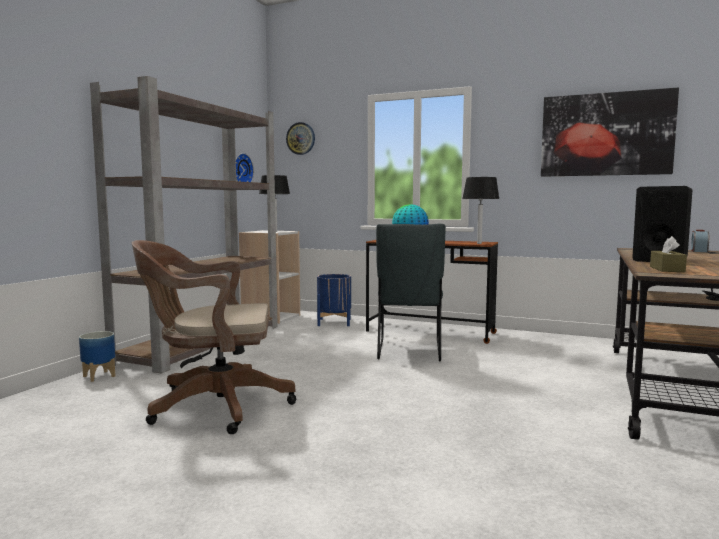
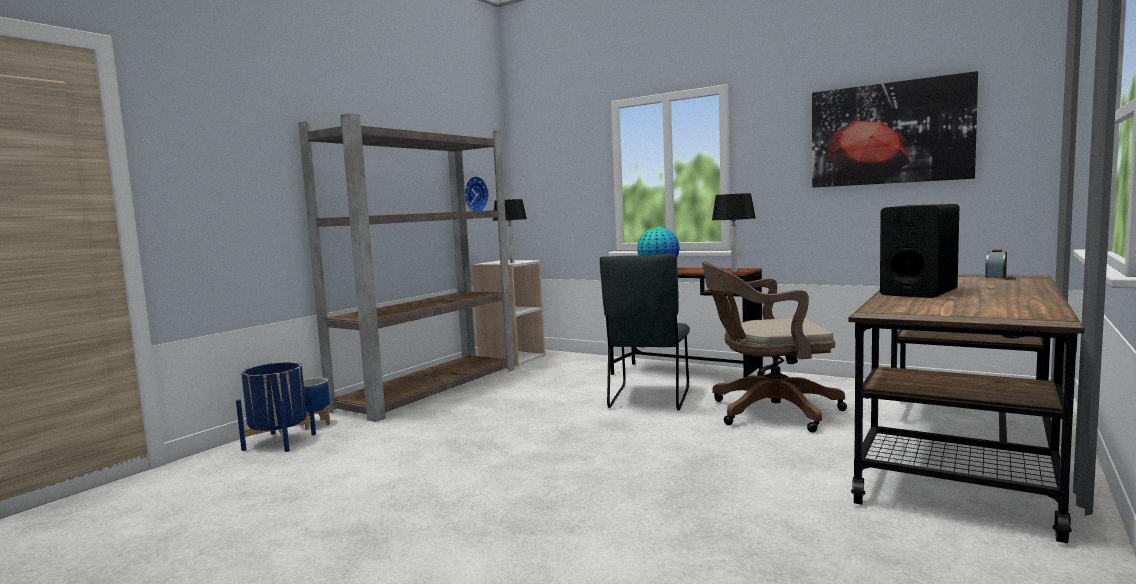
camera: 10 degrees right, 0 degrees up
(213, 406) = (415, 457): brown office chair -> brown office chair (768, 412)
(300, 138) = (540, 154): wall clock -> none
(334, 322) = (579, 364): blue planter -> blue planter (279, 442)
(667, 269) = (901, 307): brown tissue box -> none

